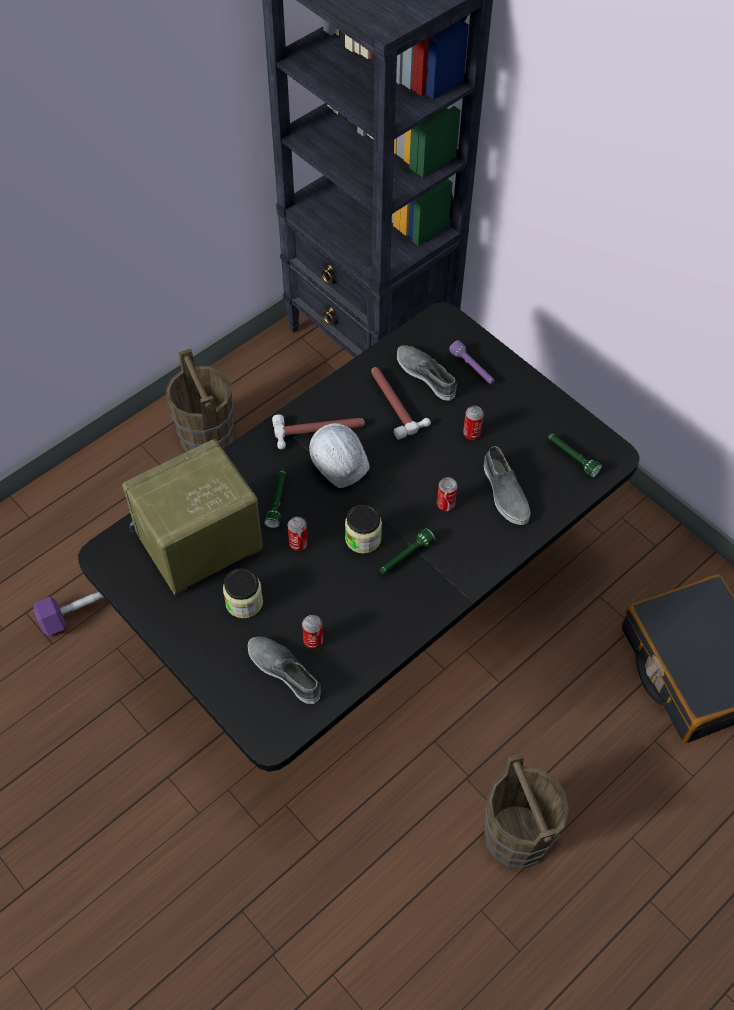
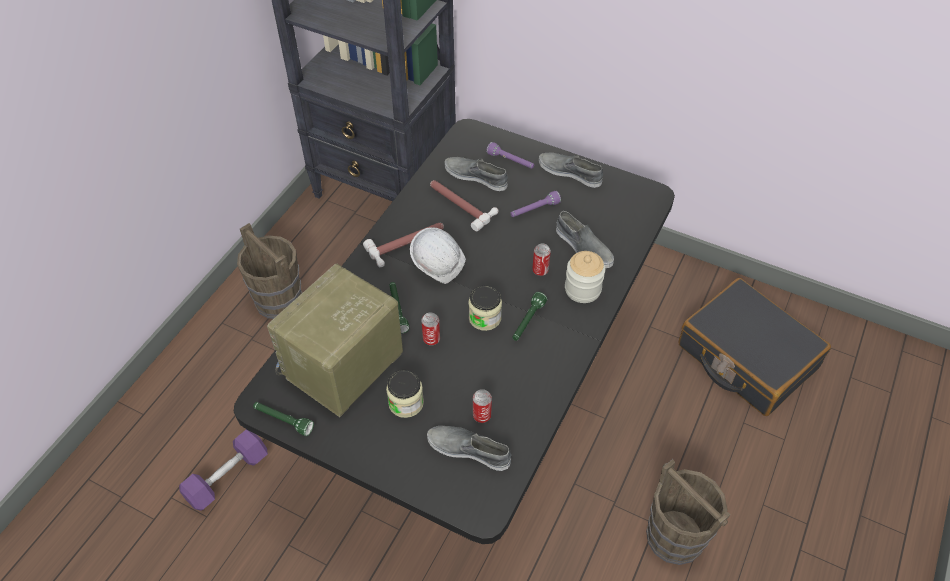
camera: 20 degrees left, 5 degrees down
(471, 433) = (534, 210): can -> purple flashlight
(481, 540) = (582, 289): none -> jar
(532, 401) = (570, 172): none -> grey shoe
(572, 457) = (622, 205): green flashlight -> green flashlight (283, 420)

